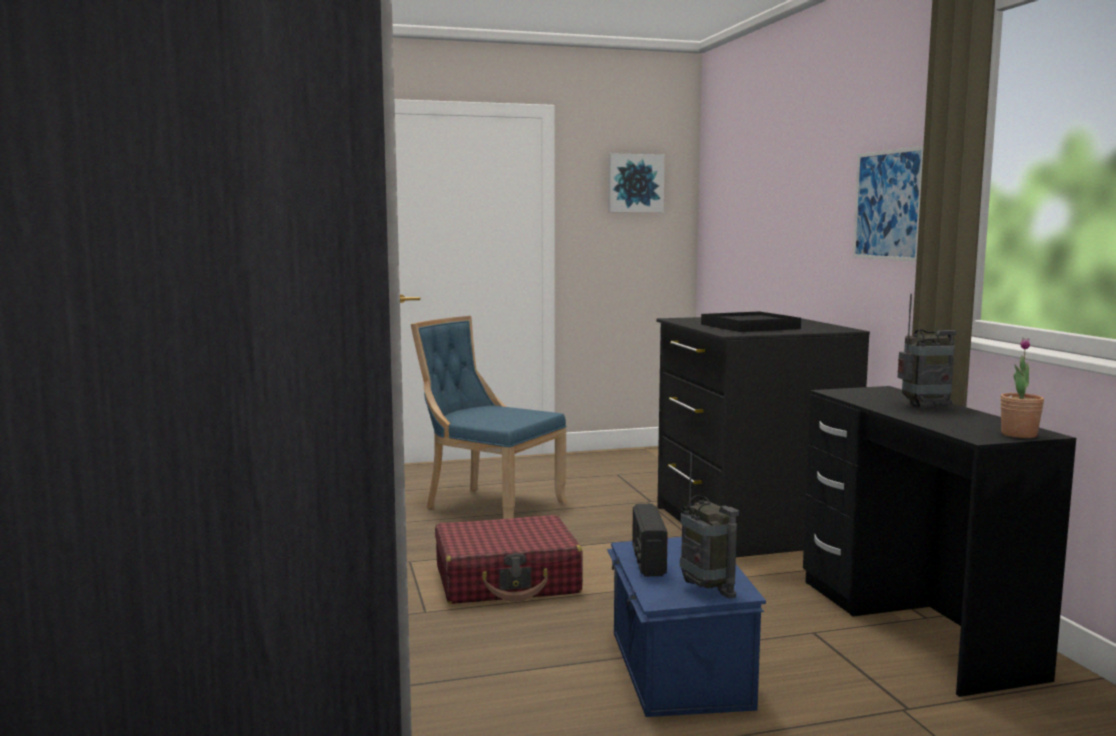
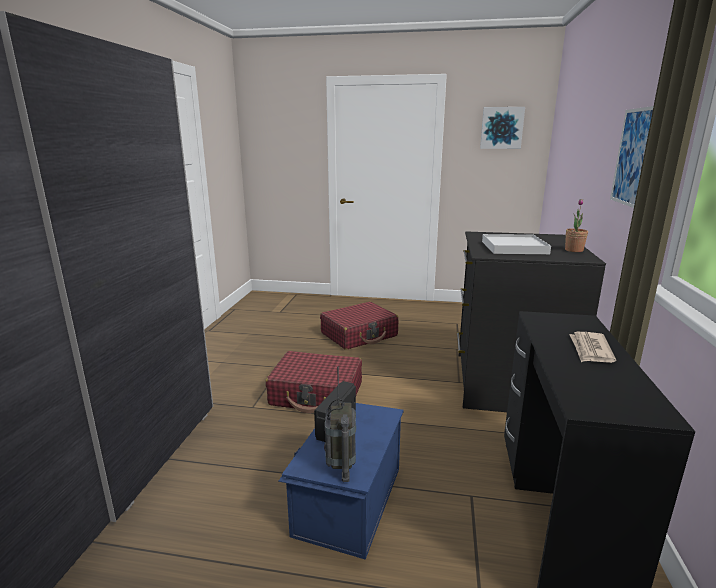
camera: 25 degrees right, 10 degrees up
(489, 506) = (359, 335): blue chair -> red suitcase
(749, 326) = (514, 247): black tray -> white tray
(925, 406) = (590, 350): radio -> newspaper
(1019, 434) = (632, 412): potted plant -> potted plant (574, 250)

